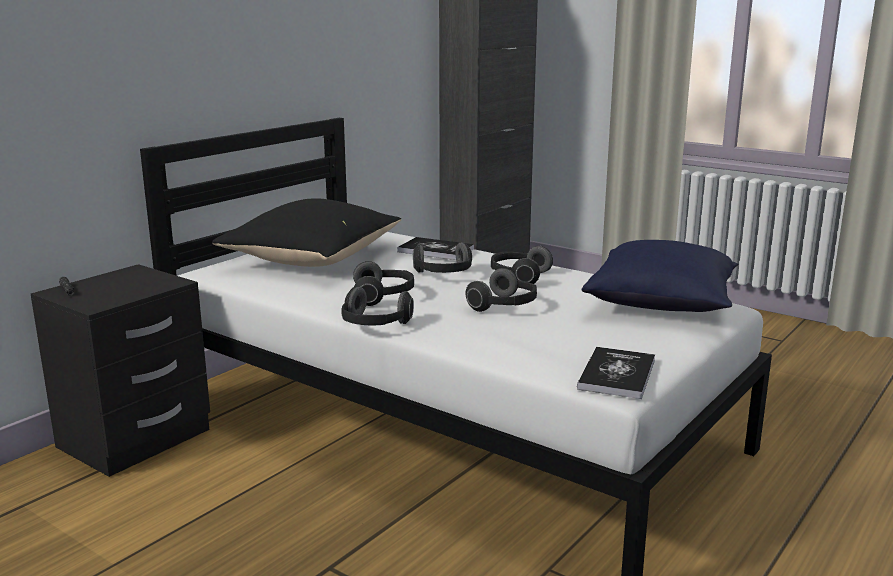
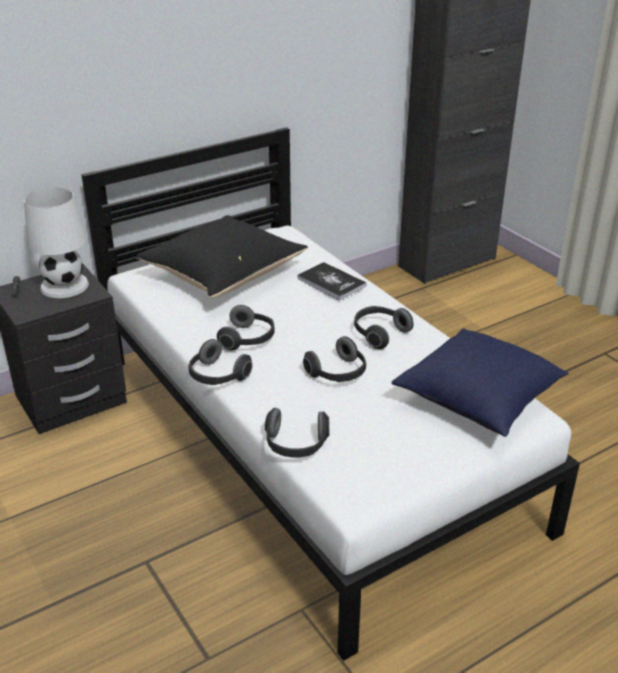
camera: 20 degrees right, 15 degrees up
(129, 280) = (64, 285): none -> white table lamp
(444, 274) = (316, 319): headphones -> headphones (296, 446)
(617, 374) = (365, 485): book -> none

